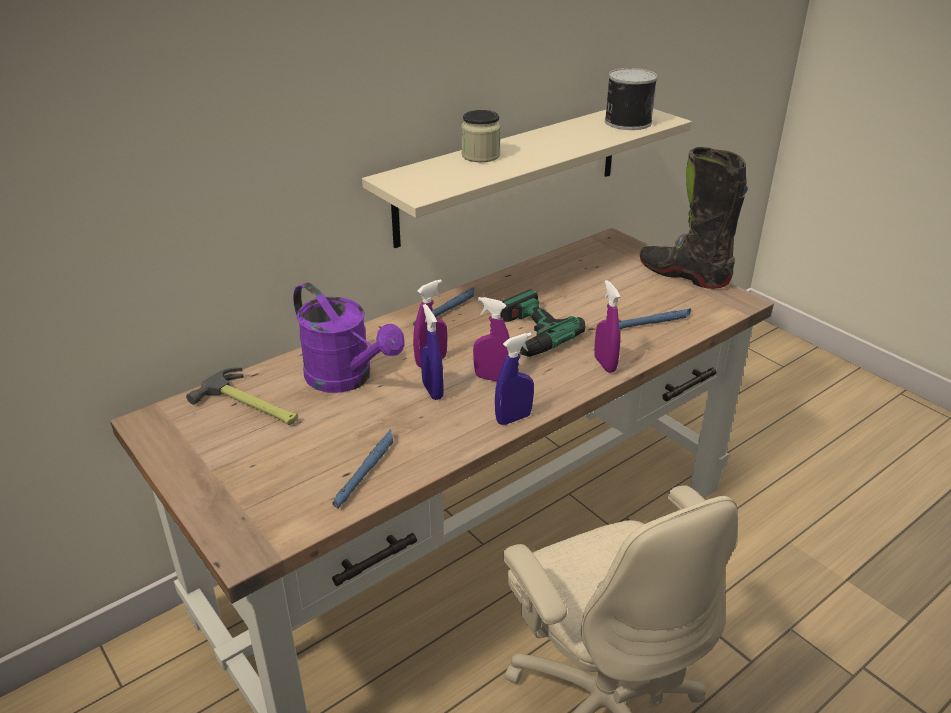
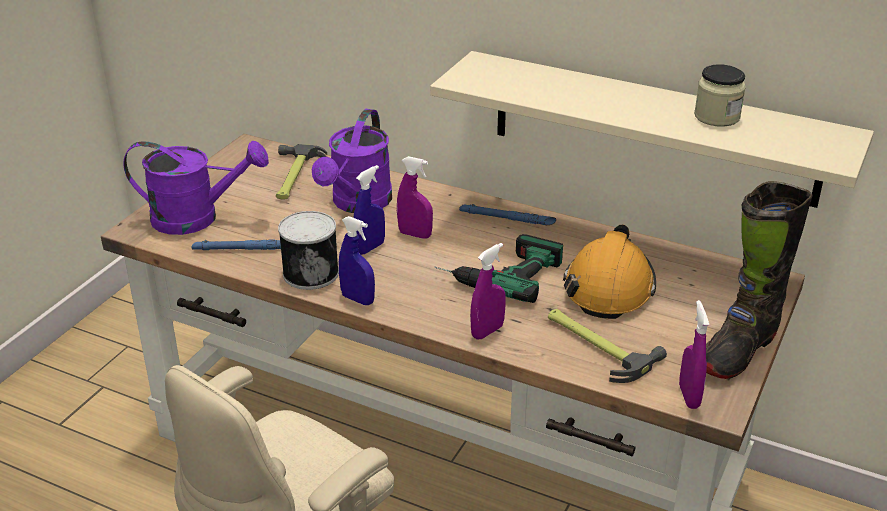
camera: 65 degrees right, 0 degrees up
(268, 494) = (197, 218): none -> purple watering can
(480, 155) = (581, 85): jar -> jar (717, 117)
(492, 378) = (412, 272): purple spray bottle -> purple spray bottle (689, 396)
(579, 296) = (609, 287): none -> orange hard hat
(626, 122) = (788, 138): can -> can (311, 272)
(649, 323) = (596, 345): blue flashlight -> hammer
(684, 274) = (739, 350): black boot -> black boot turned 150 degrees counterclockwise

